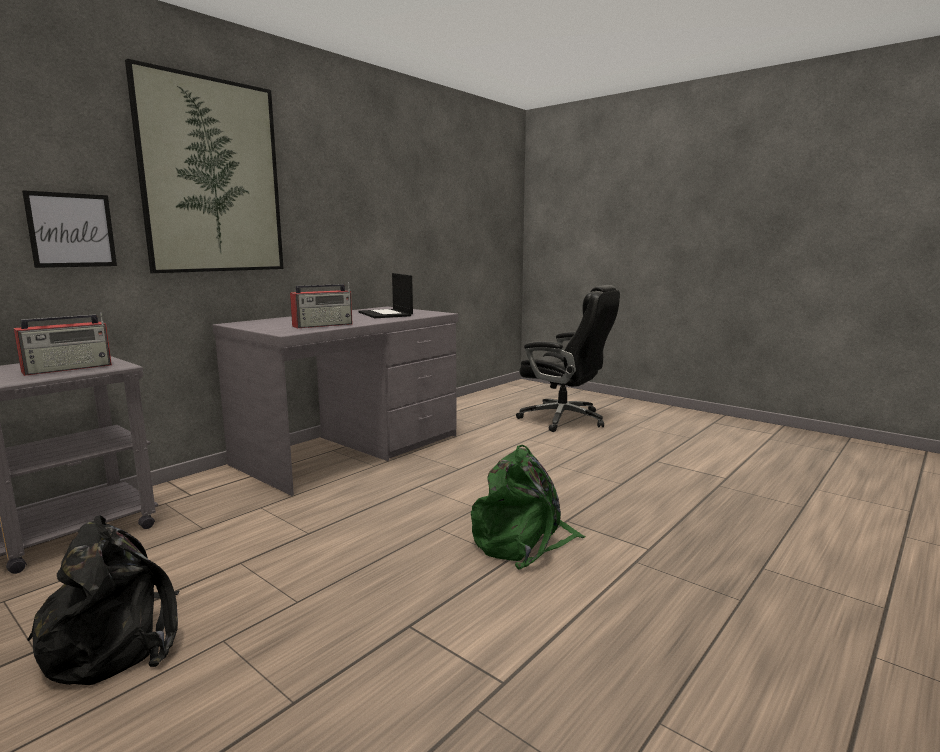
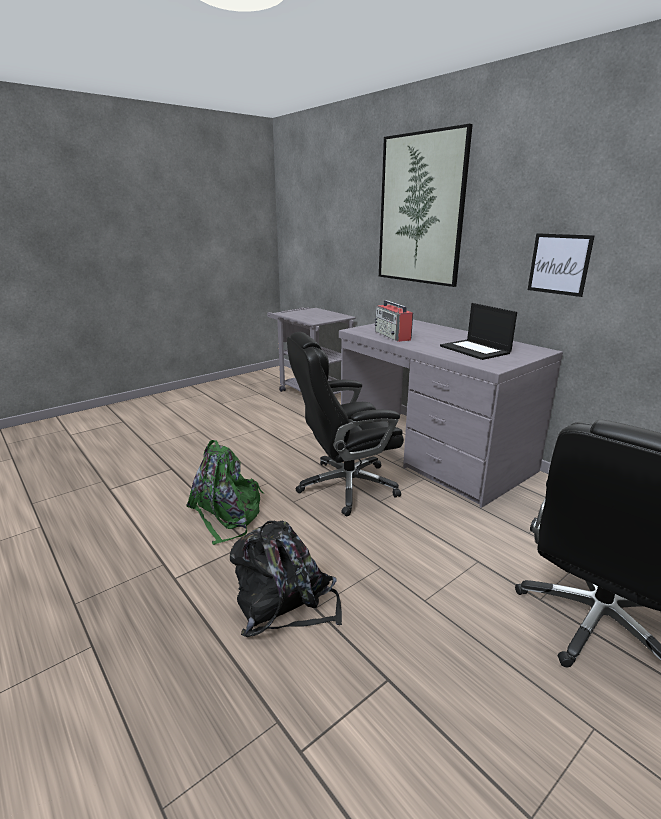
camera: 100 degrees right, 10 degrees up
(69, 368) = (311, 317): radio -> none
(71, 230) = (355, 247): picture -> picture (559, 264)
(116, 641) = (215, 413): black backpack -> black backpack (285, 604)
(386, 314) = (475, 350): laptop -> laptop turned 105 degrees counterclockwise
(434, 484) = (345, 486): none -> black office chair

